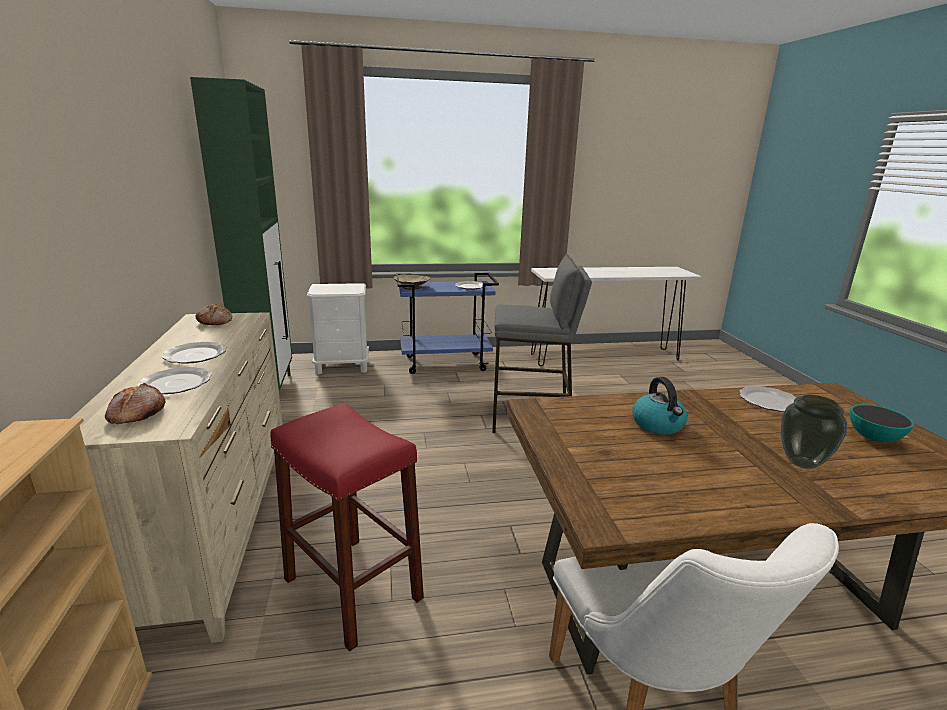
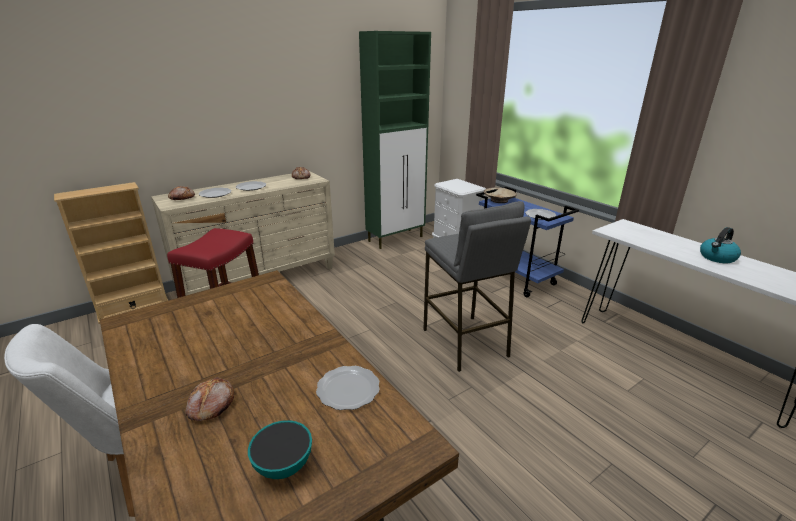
camera: 65 degrees right, 5 degrees up
(658, 425) = (260, 329): kettle -> kettle (717, 258)
(802, 463) = (211, 405): vase -> bread

